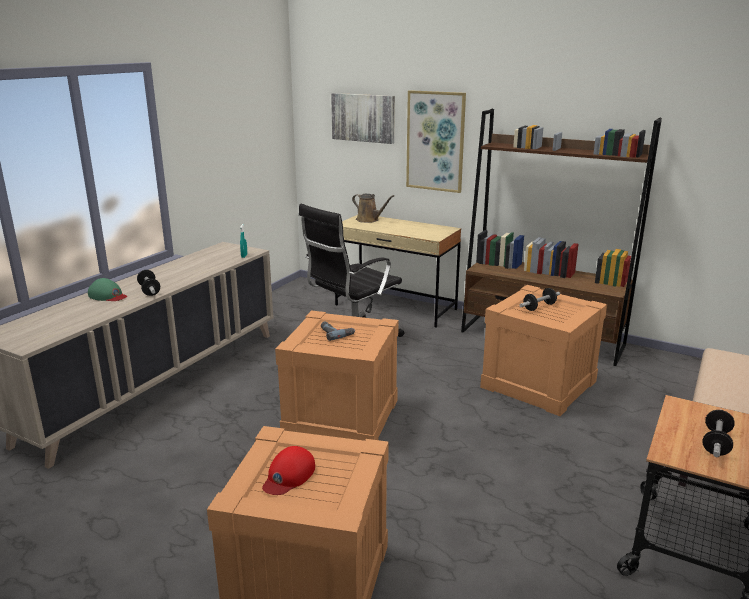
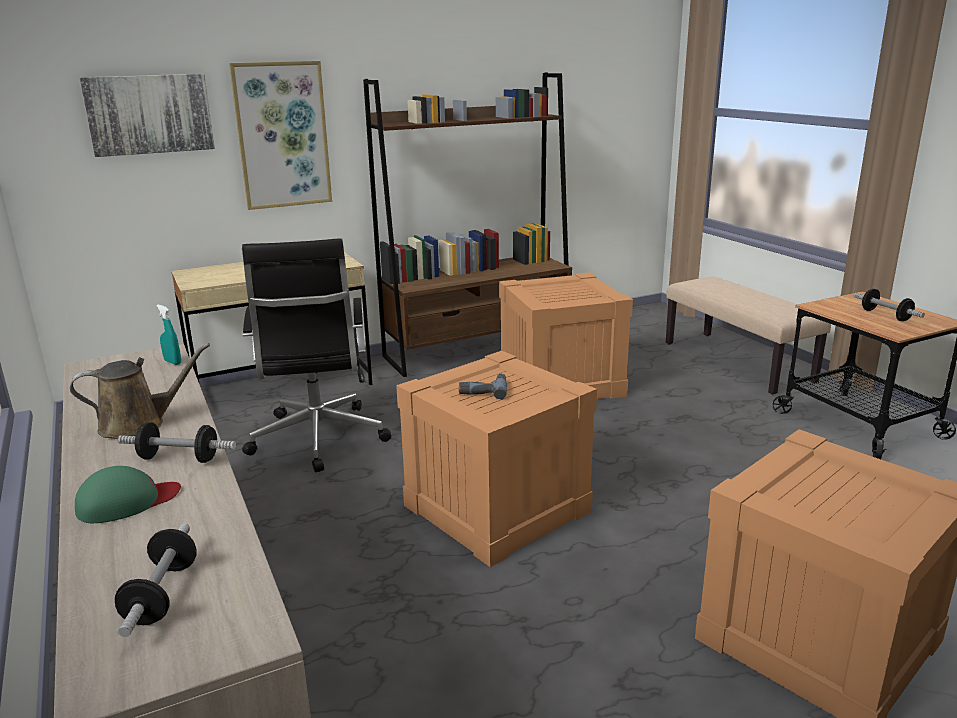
camera: 55 degrees left, 0 degrees up
(288, 475) = (839, 504): red cap -> none
(369, 220) = (210, 272): brown watering can -> brown watering can (139, 425)
(539, 307) = (555, 293): dumbbell -> dumbbell (162, 595)

